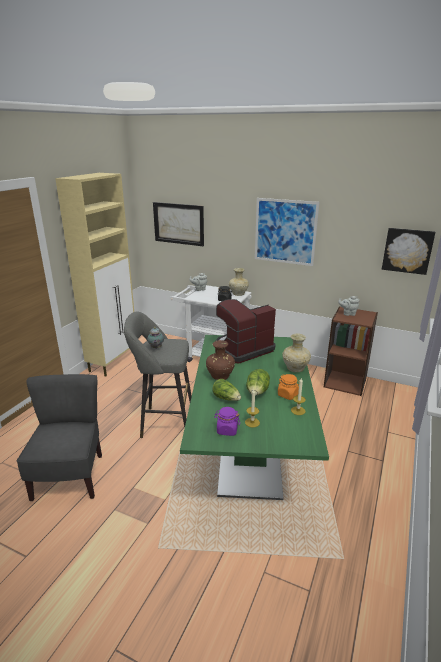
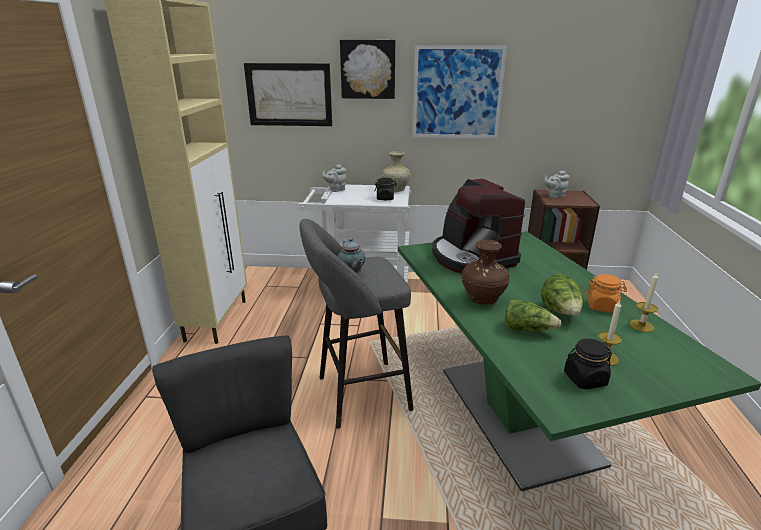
camera: 20 degrees left, 0 degrees up
(227, 430) = (584, 379): purple jar -> black jar
(242, 349) = (471, 257): coffee machine -> coffee machine turned 60 degrees counterclockwise
(295, 368) = (568, 270): beige vase -> none
(407, 250) = (621, 104): picture -> picture (368, 69)

